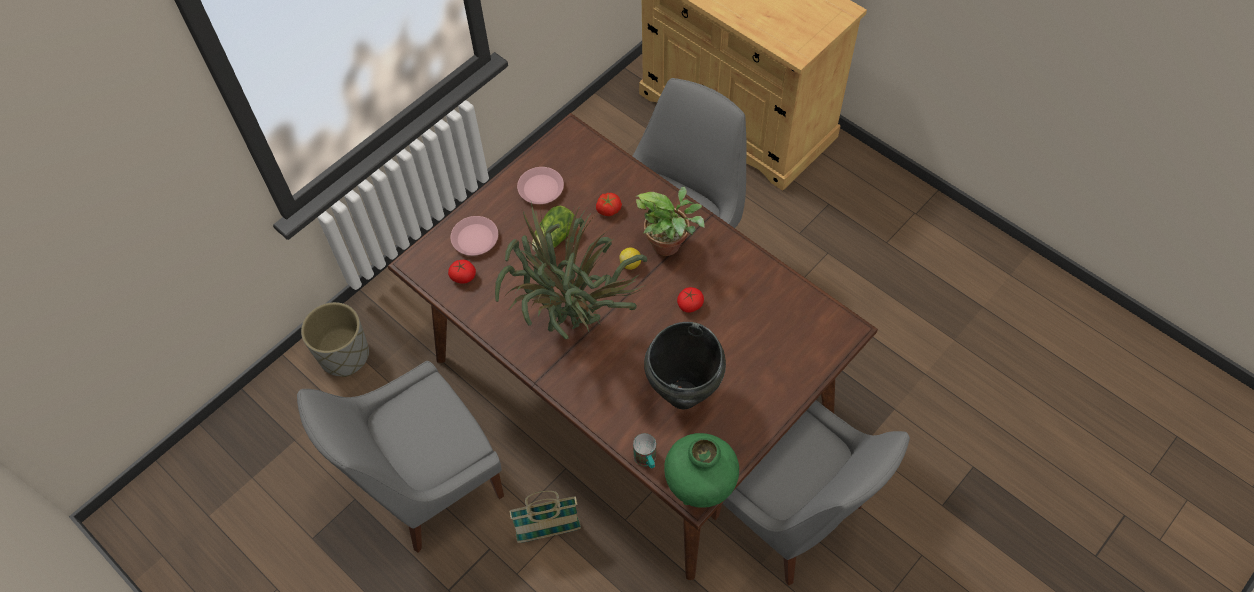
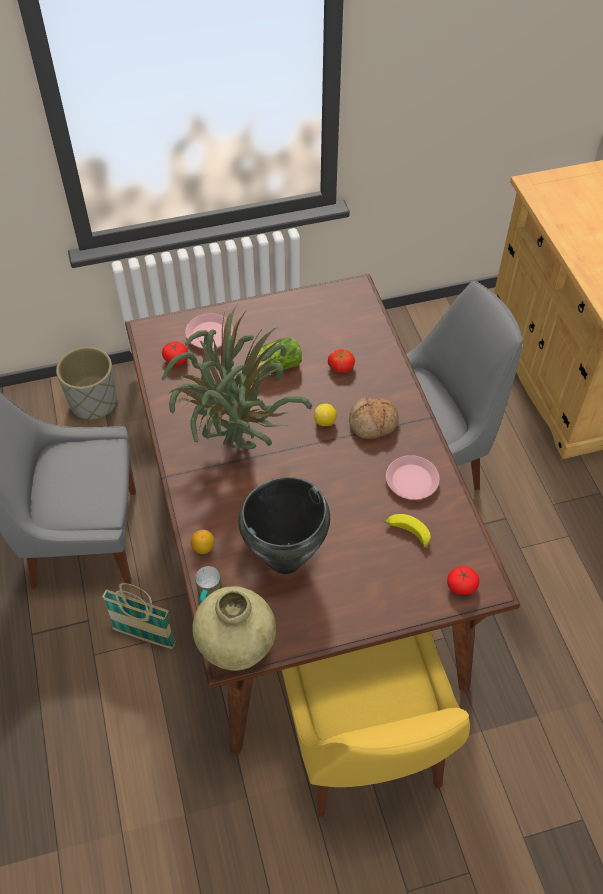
camera: 30 degrees right, 5 degrees down
(540, 189) = (295, 322): pink plate -> pink plate (411, 481)
(612, 423) = (203, 548): none -> lemon
(670, 245) = (373, 424): potted plant -> bread
(690, 304) = (352, 484): tomato -> tomato (461, 586)
(700, 487) = (237, 650): green vase -> beige vase
(760, 320) = (407, 533): none -> banana
(791, 515) = (367, 754): grey chair -> yellow chair

